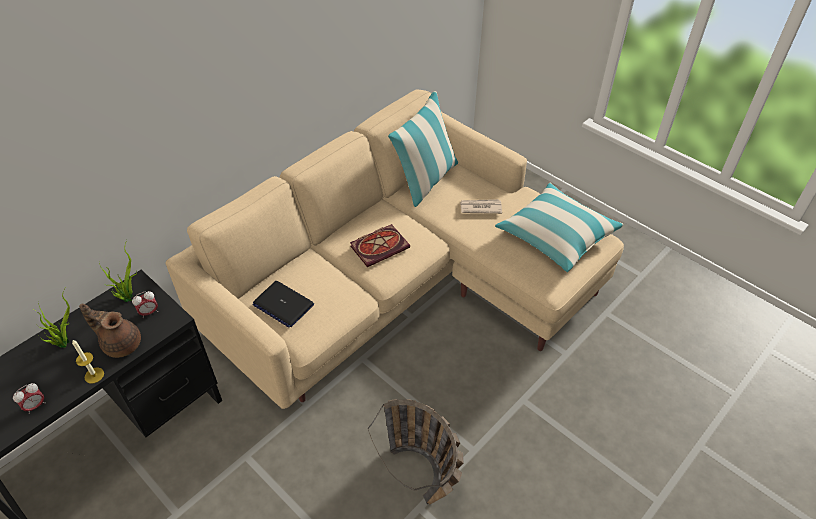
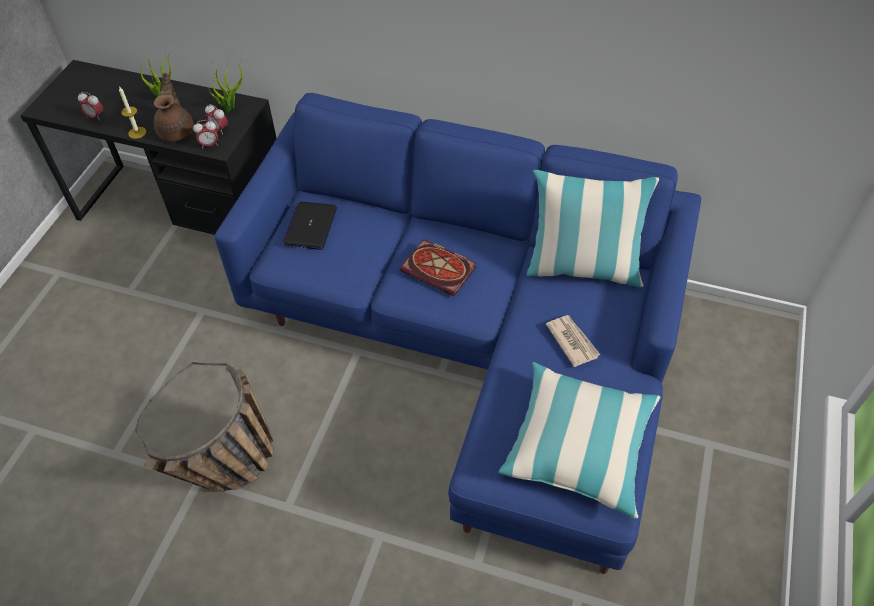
camera: 65 degrees right, 5 degrees up
(163, 324) = (209, 145): none -> alarm clock
(402, 288) = (477, 346): beige sofa -> blue sofa

